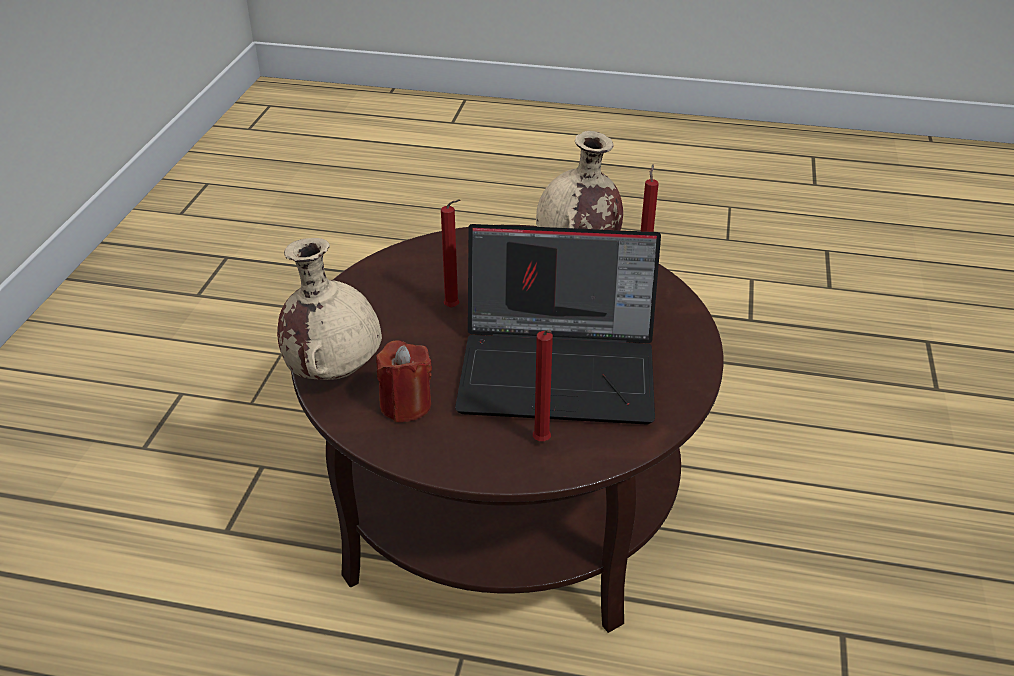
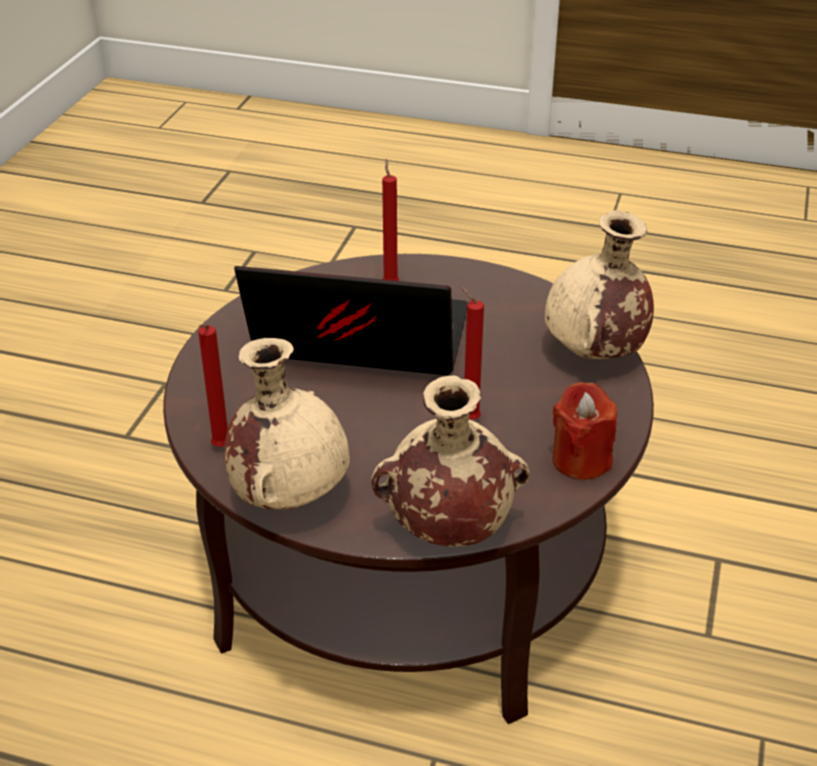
camera: 175 degrees left, 0 degrees up
(405, 405) = (516, 319): red candle -> red candle (580, 460)
(466, 239) = (447, 528): none -> beige vase

